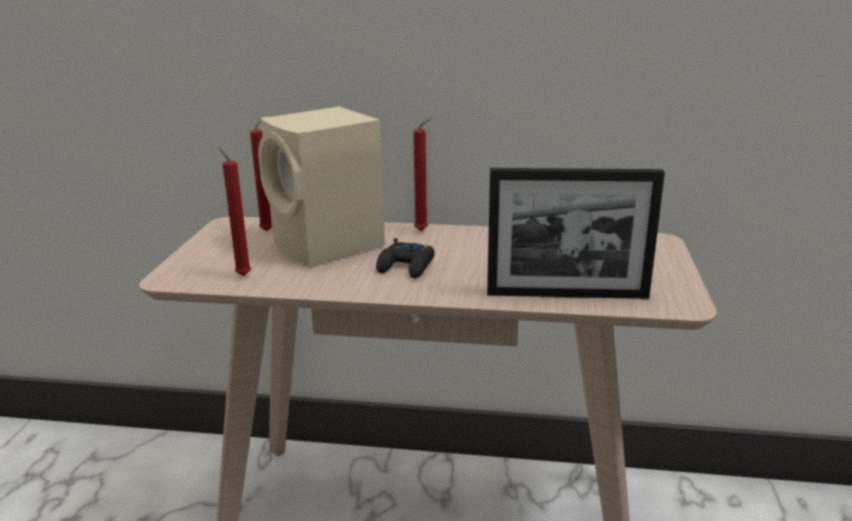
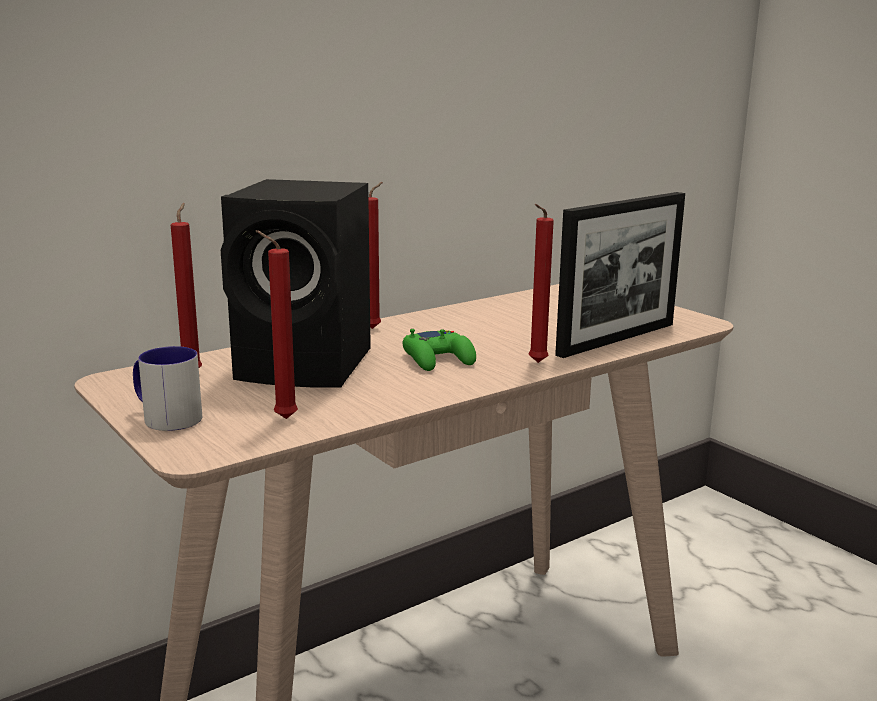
camera: 45 degrees left, 5 degrees down
(202, 253) = (165, 417): none -> mug
(329, 246) = (309, 366): beige speaker -> black speaker
(407, 266) = (438, 359): black game controller -> green game controller
(458, 292) = (535, 363): none -> red candle

